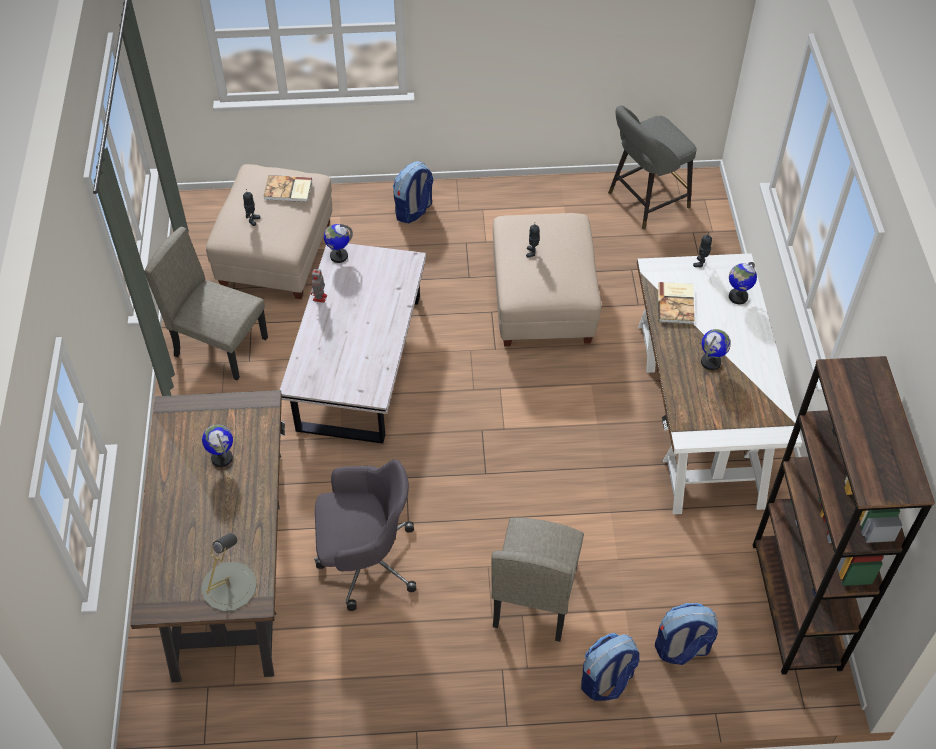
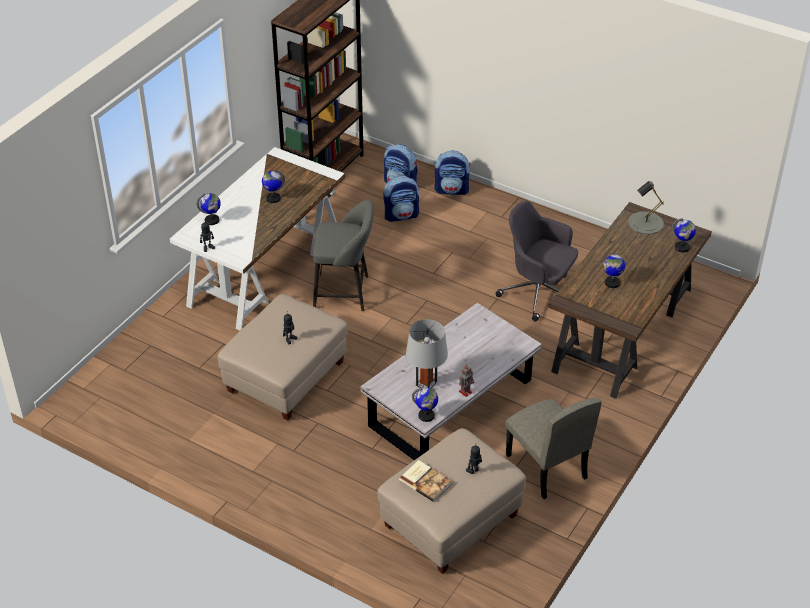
camera: 145 degrees left, 10 degrees down
(159, 568) = (682, 247): none -> globe
(364, 287) = (426, 383): none -> grey table lamp
(414, 211) = (307, 500): backpack -> backpack (401, 215)
(534, 596) = (455, 235): beige chair -> none
(645, 202) = (127, 410): grey stool -> grey stool (345, 292)
(676, 304) = (253, 234): book -> none

